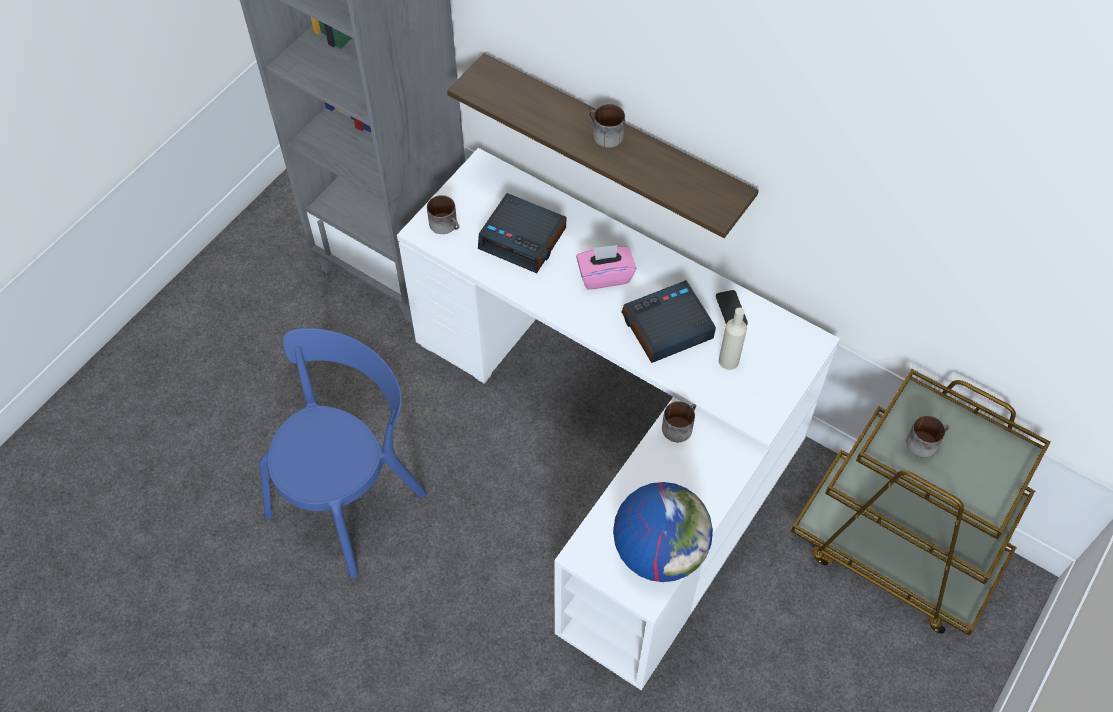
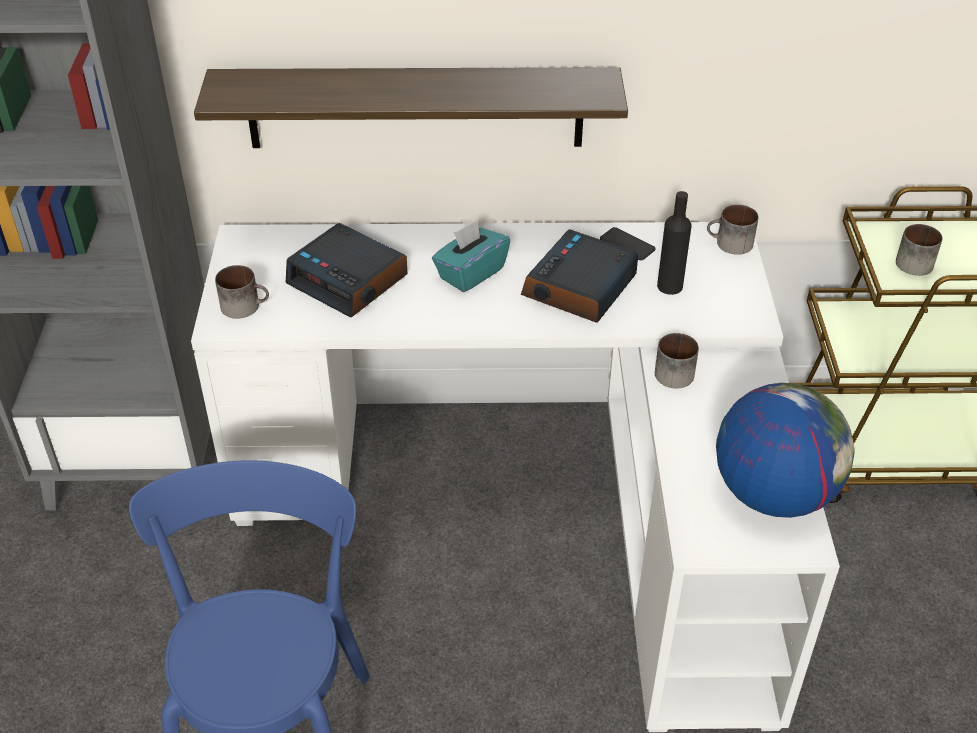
camera: 35 degrees left, 15 degrees down
(523, 238) = (349, 280): alarm clock -> alarm clock turned 45 degrees clockwise
(604, 134) = (415, 83): mug -> mug (729, 244)
(605, 276) = (471, 273): pink tissue box -> turquoise tissue box
(728, 361) = (669, 286): beige bottle -> black bottle

